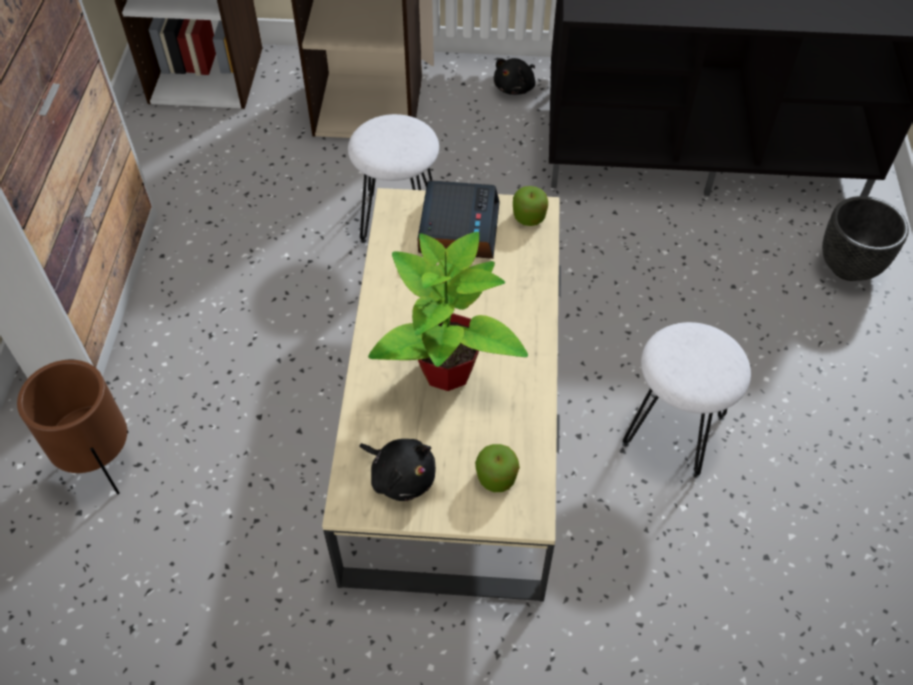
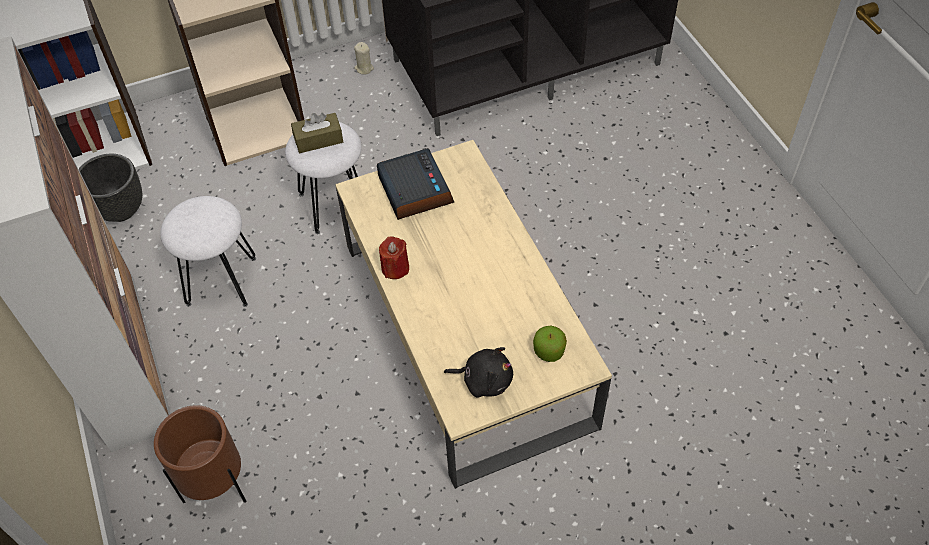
camera: 25 degrees left, 0 degrees up
(382, 305) = (395, 268): none -> red candle
(391, 134) = (318, 140): none -> brown tissue box
(447, 371) = (471, 295): potted plant -> none
(515, 87) = (364, 68): black plush toy -> beige candle
(529, 217) = (460, 162): apple -> none
(674, 431) = (622, 276): white stool -> white stool (222, 281)
(848, 266) = (673, 114): black planter -> black planter (121, 210)

